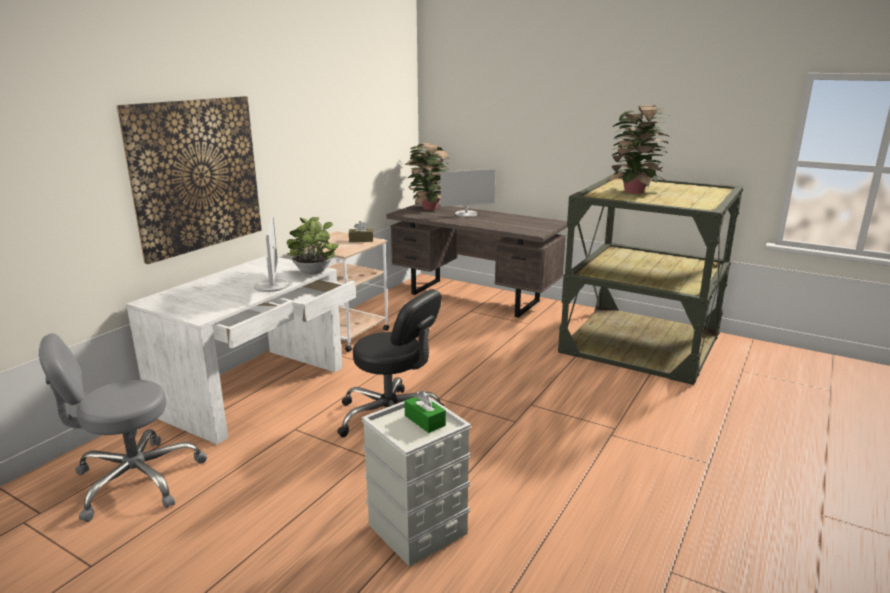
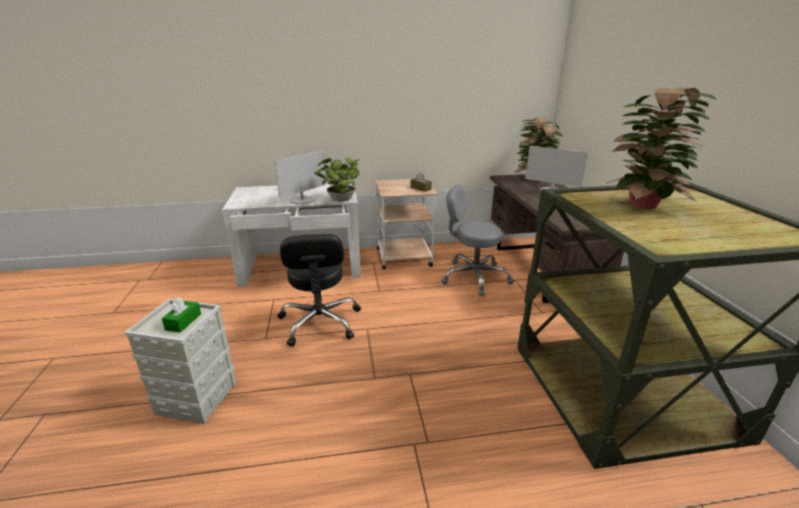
camera: 50 degrees right, 5 degrees up
(130, 481) = (186, 284): grey office chair -> grey office chair (471, 277)
(196, 175) = (295, 115): picture -> none

